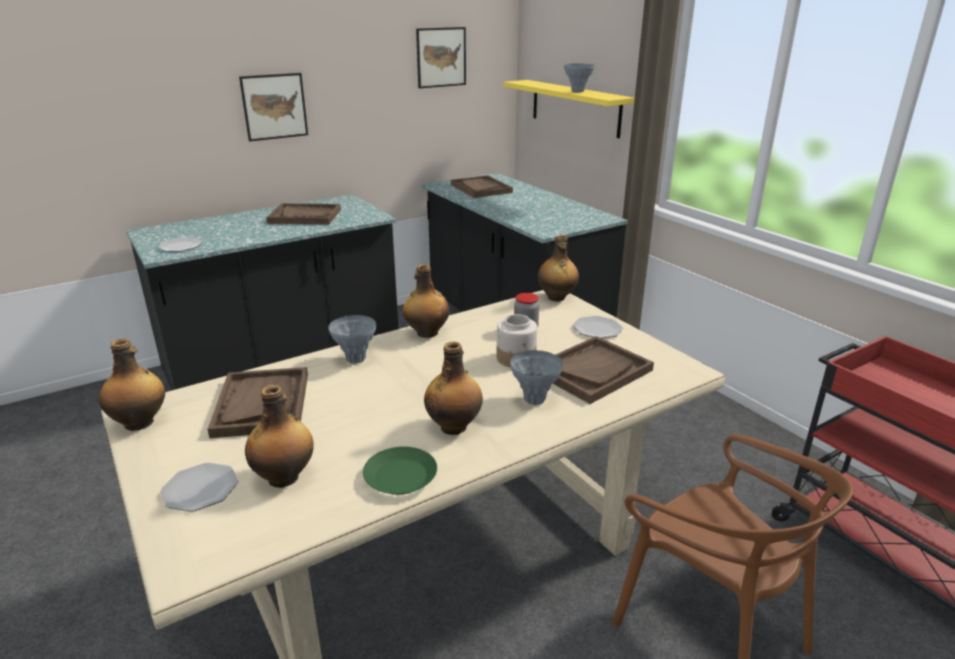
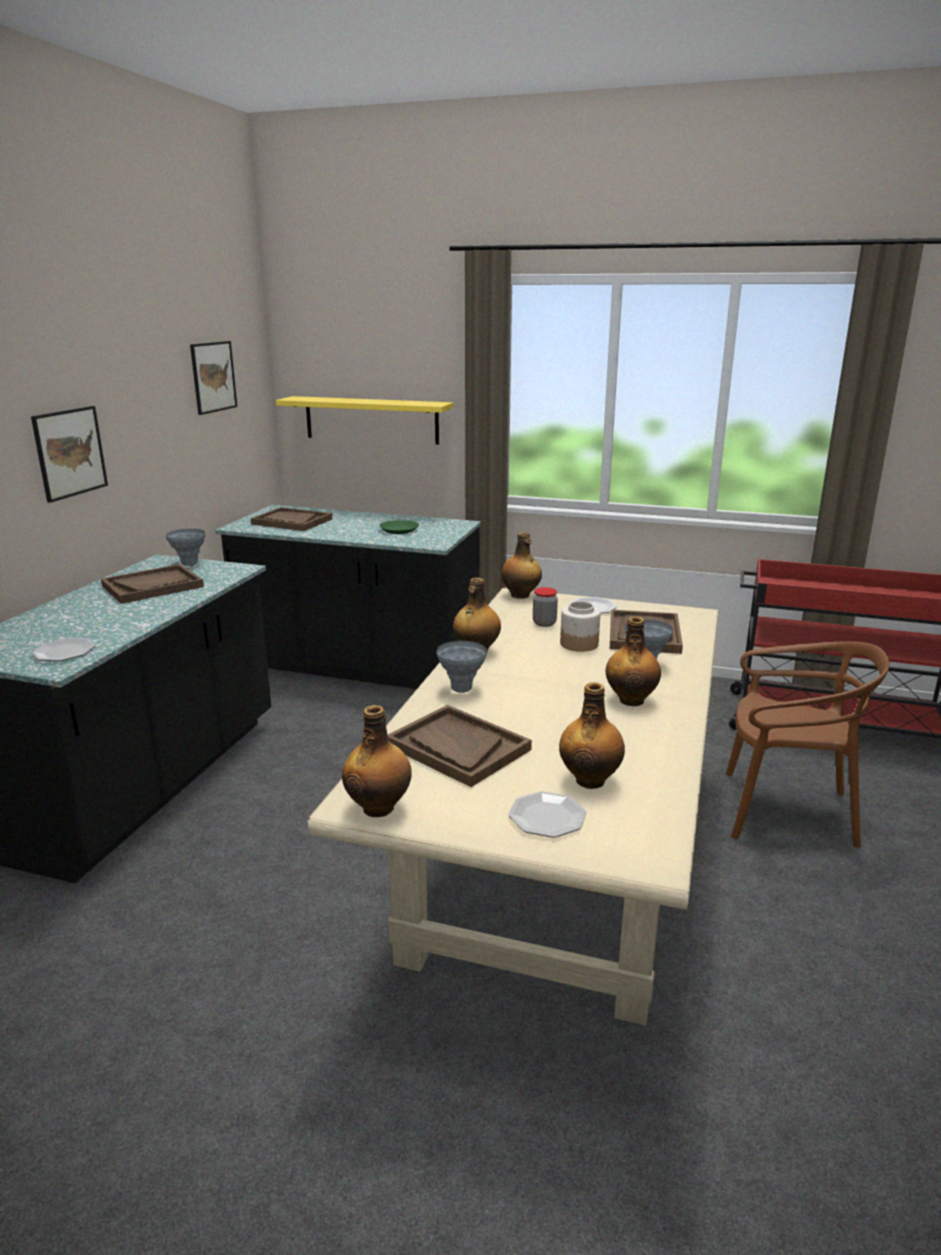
camera: 40 degrees left, 5 degrees down
(400, 477) = (663, 742): green plate -> green plate (399, 530)
(577, 91) = (387, 402): grey vase -> grey vase (189, 564)

